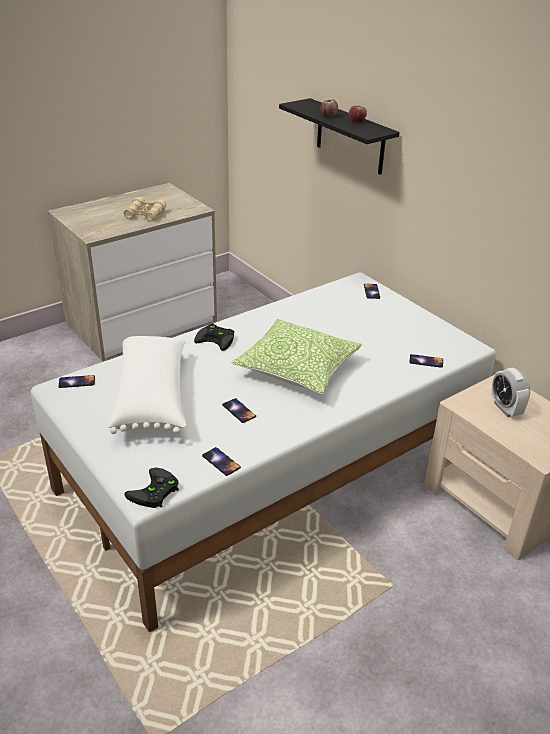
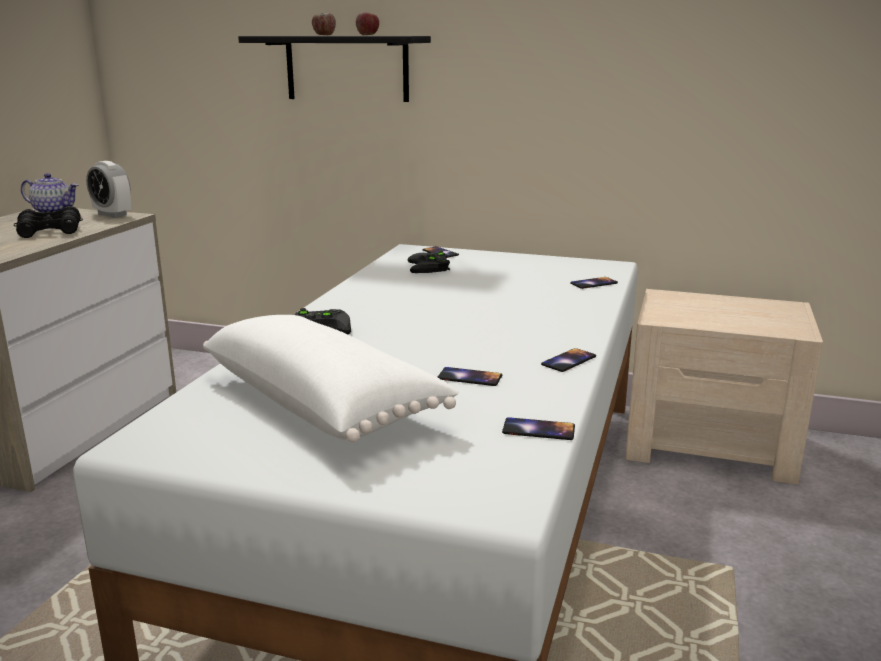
camera: 35 degrees left, 15 degrees down
(77, 382) = (161, 426): phone -> phone (568, 360)
(145, 214) = (50, 231): beige binoculars -> black binoculars
(154, 493) = (509, 497): black game controller -> black game controller (431, 267)
(167, 192) = (54, 211): none -> teapot
(297, 368) = (471, 323): pillow -> none
(505, 408) = (702, 310): alarm clock -> alarm clock (112, 214)

